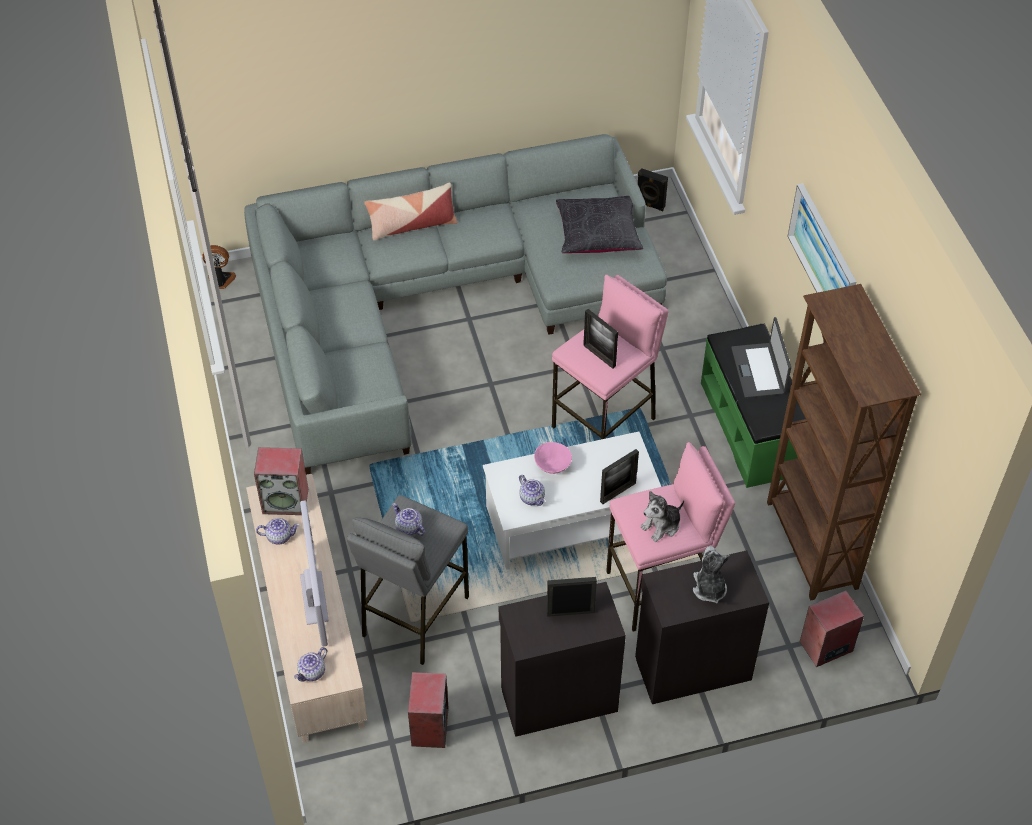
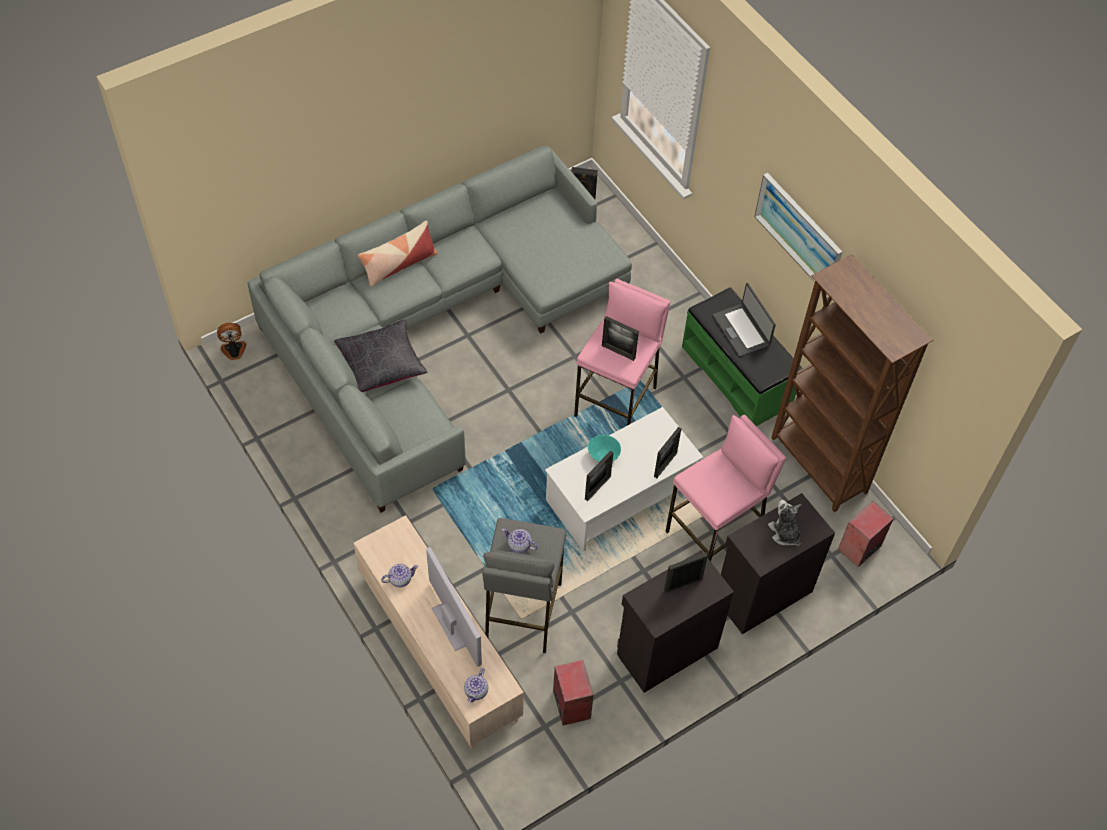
camera: 20 degrees left, 5 degrees up
(286, 500) = (393, 545): speaker -> none
(532, 498) = (597, 488): teapot -> picture frame
(552, 466) = (603, 455): pink bowl -> turquoise bowl
(598, 234) = (562, 237): black pillow -> black pillow (381, 364)
(661, 525) = (724, 489): plush toy -> none

